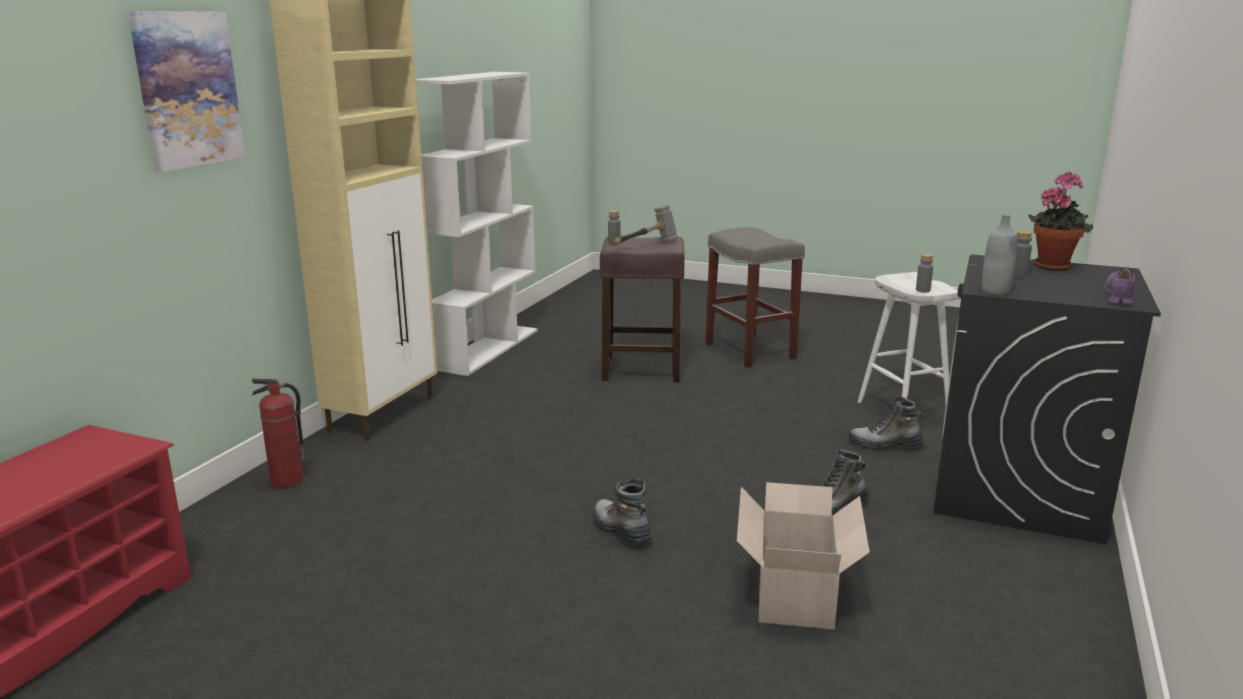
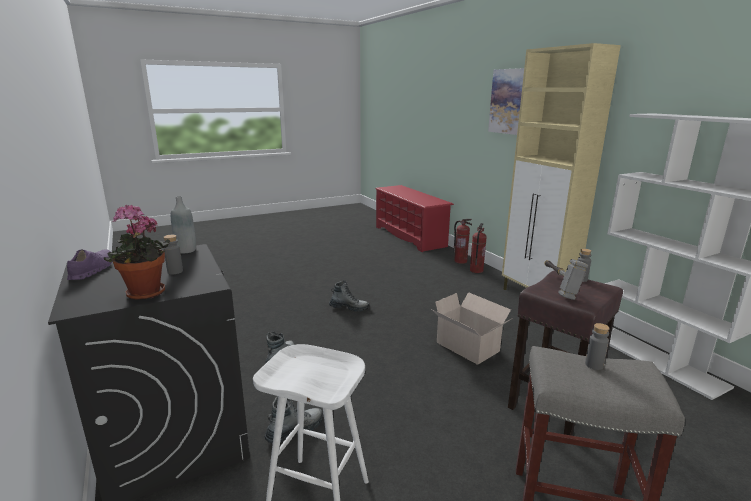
camera: 130 degrees right, 0 degrees up
(234, 510) = (460, 261): none -> fire extinguisher
(796, 591) = (259, 319): cardboard box -> cardboard box (468, 348)
(923, 290) = (297, 360): grey bottle -> grey bottle (594, 365)
(1118, 296) = (92, 270): purple shoe -> purple shoe turned 150 degrees counterclockwise

